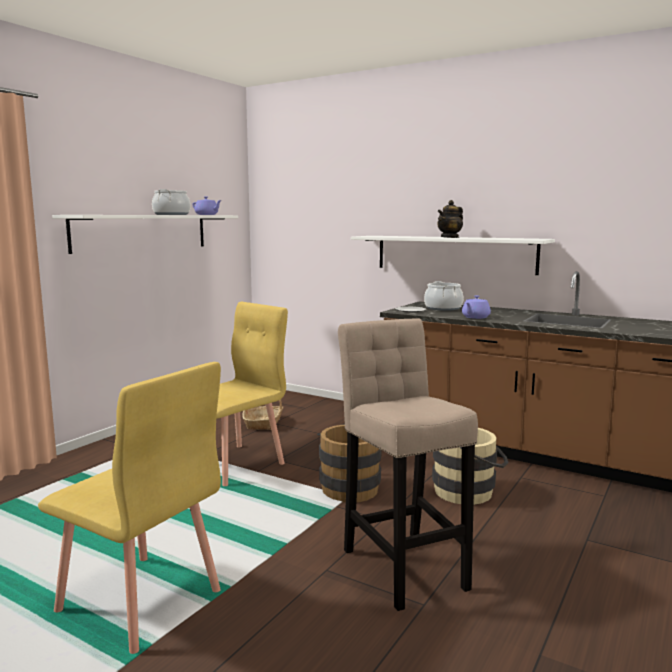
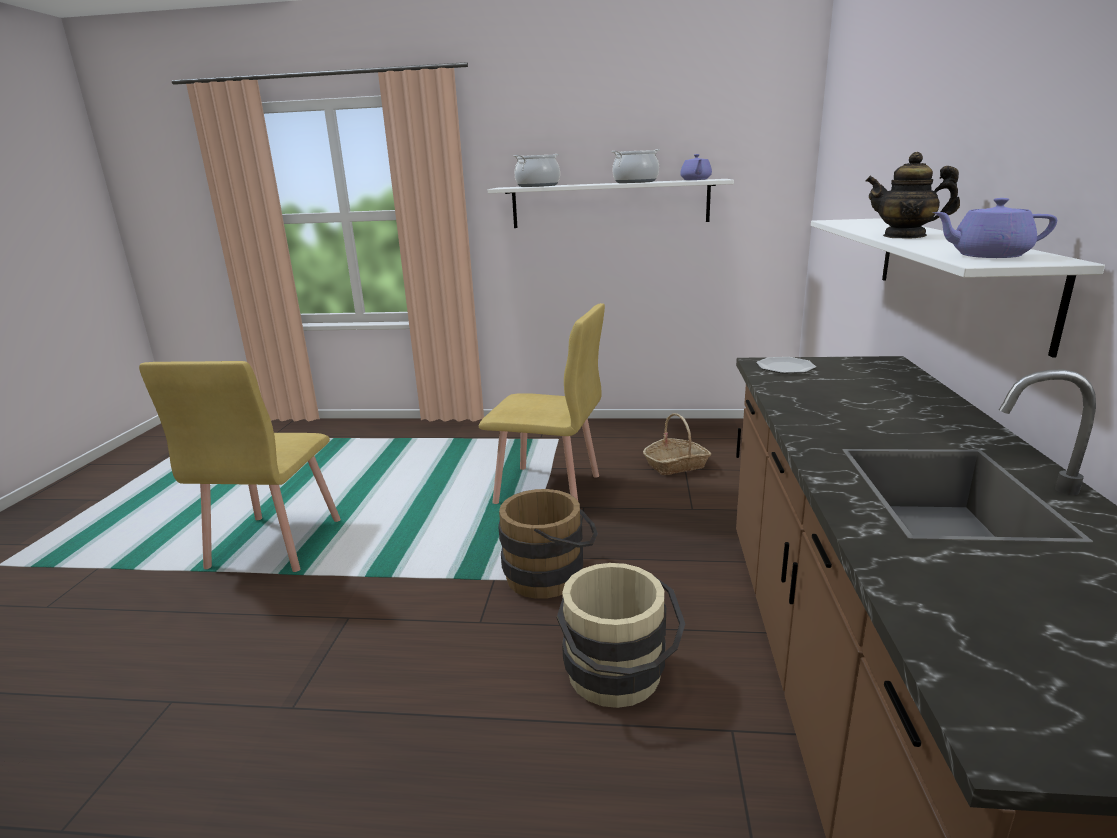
camera: 65 degrees right, 10 degrees up
(402, 564) = (376, 667): beige stool -> none
(443, 308) = (860, 379): cooking pot -> cooking pot (538, 186)
(475, 317) = (805, 411): purple teapot -> purple teapot (987, 255)

